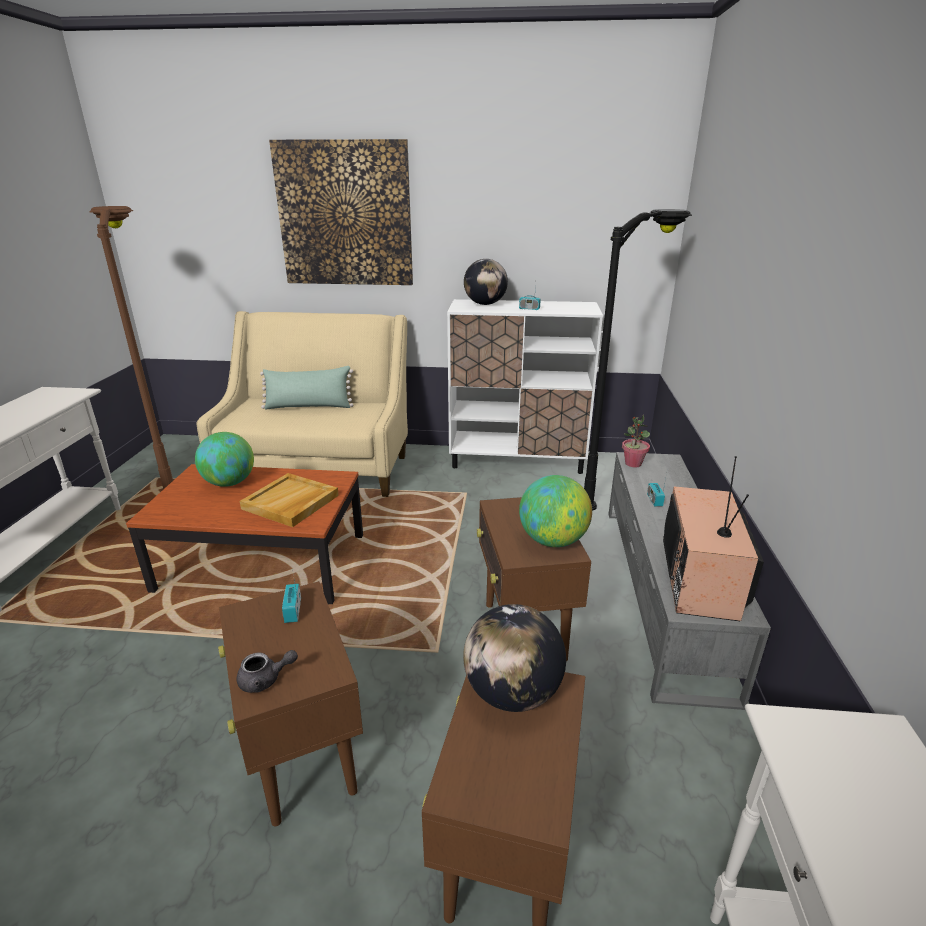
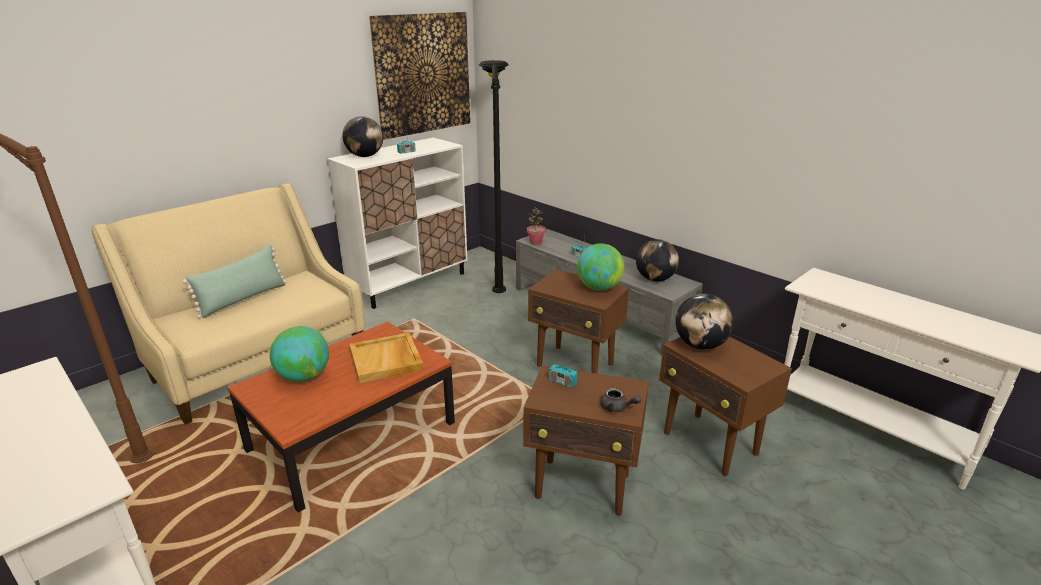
camera: 50 degrees left, 0 degrees up
(265, 680) = (617, 408): grey teapot -> grey teapot turned 90 degrees clockwise
(345, 215) = (208, 94): picture -> picture (423, 74)
(701, 579) = (655, 279): television -> globe

